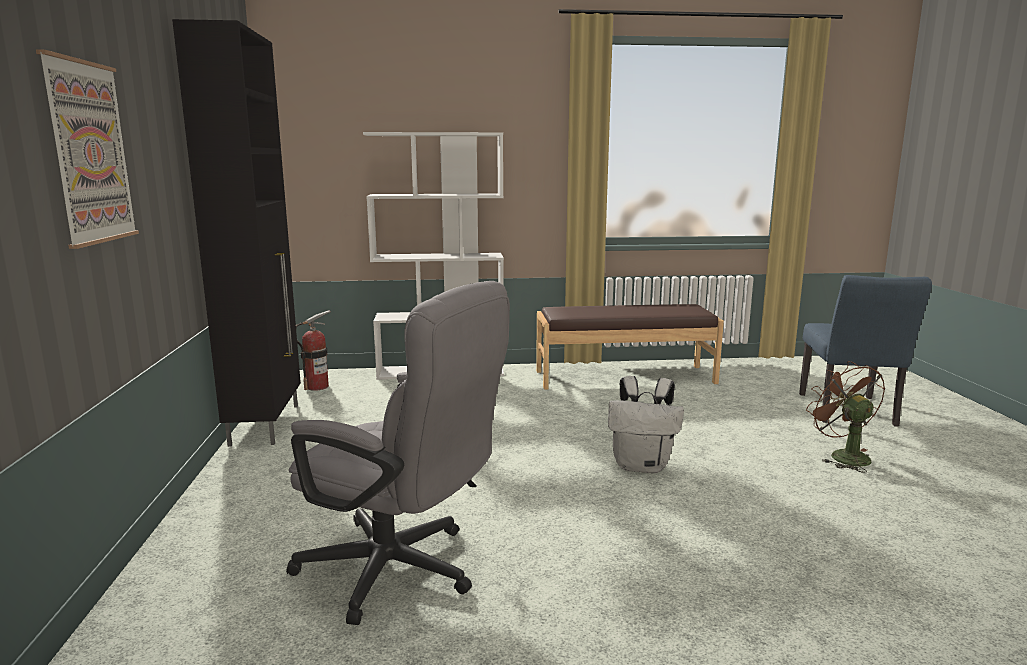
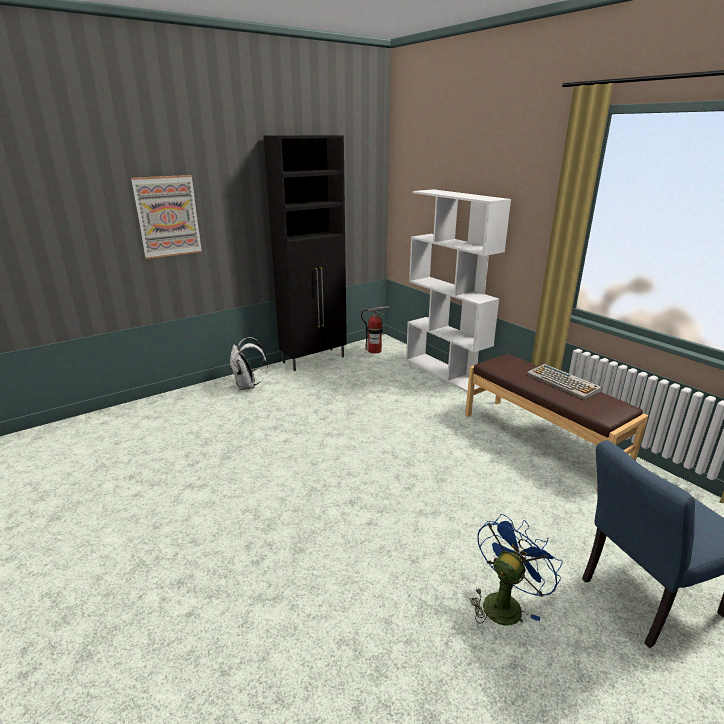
camera: 60 degrees right, 10 degrees up
(402, 572) = (196, 449): grey office chair -> none
(629, 307) = (563, 382): none -> keyboard
(642, 466) = (374, 490): white backpack -> white backpack (248, 386)
(842, 456) = (505, 602): brown fan -> blue fan

